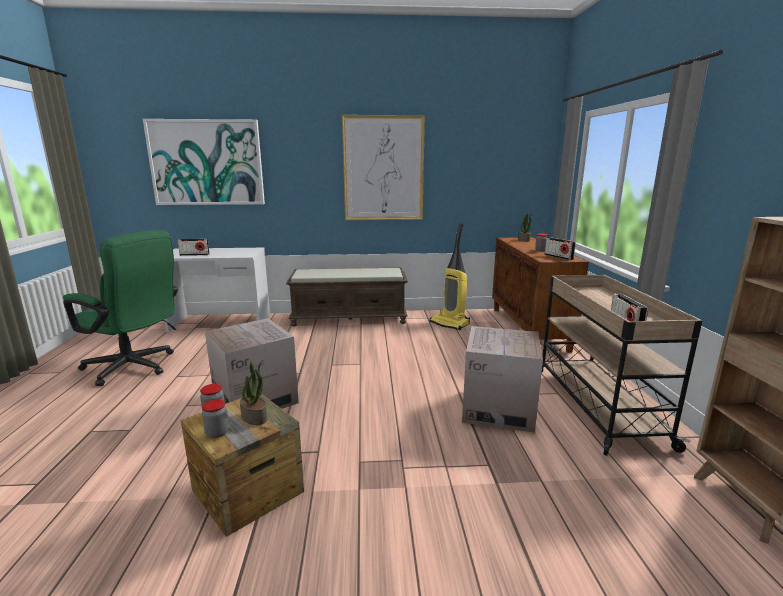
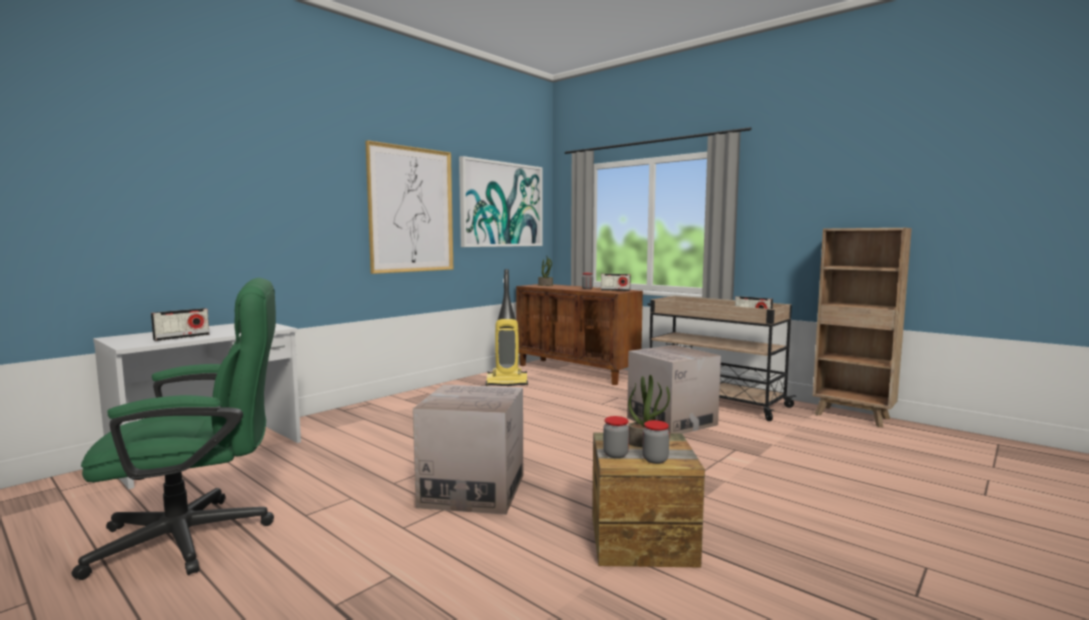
camera: 45 degrees left, 10 degrees down
(207, 163) = (166, 188): picture -> picture (502, 204)
(350, 318) = (394, 403): brown bench -> none

